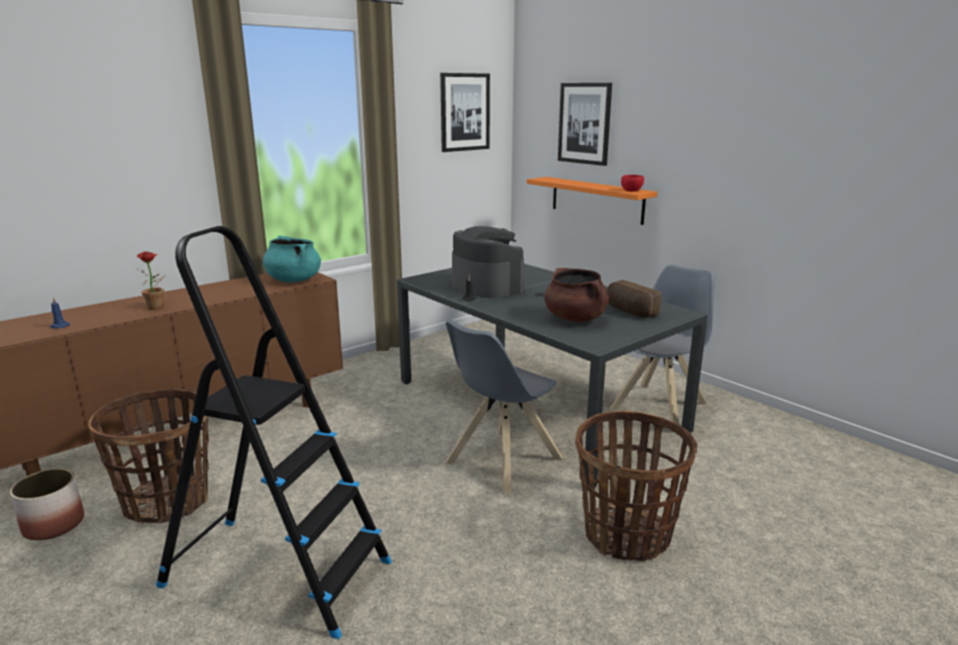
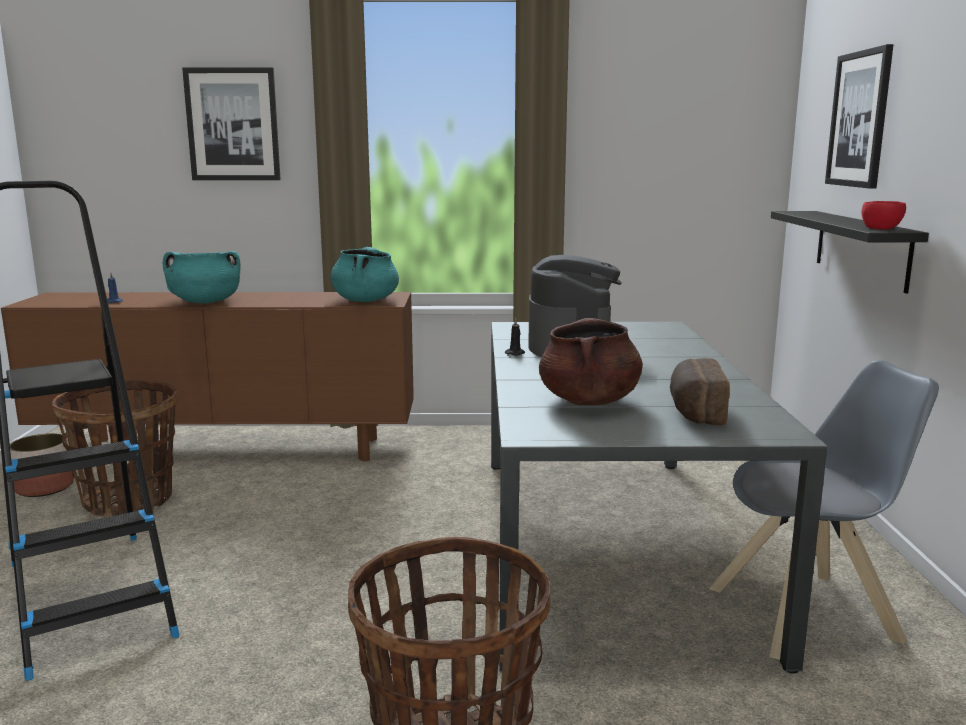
camera: 40 degrees right, 5 degrees down
(157, 308) = (205, 302): potted plant -> turquoise cooking pot
(464, 112) = (698, 110): picture -> picture (233, 124)
(501, 462) = (452, 591): grey chair -> none
(596, 200) = (861, 248): orange shelf -> black shelf

